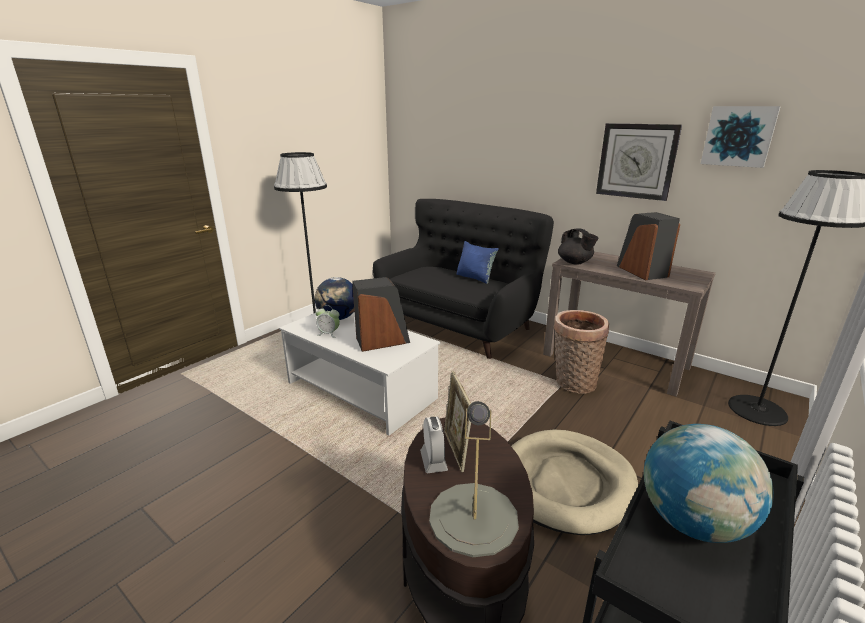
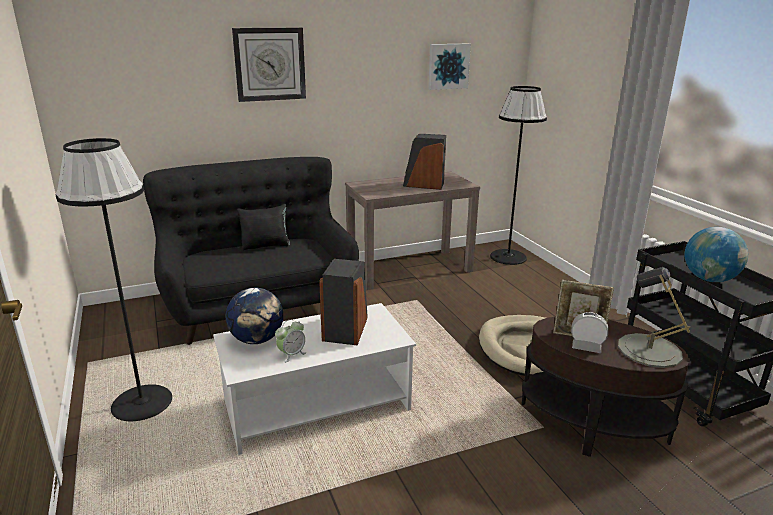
camera: 60 degrees left, 0 degrees up
(475, 278) = (266, 245): blue pillow -> black pillow
(573, 383) = (420, 296): basket -> none
(575, 263) = (377, 193): black teapot -> none
(636, 161) = (381, 93): wall clock -> wall clock (270, 64)

